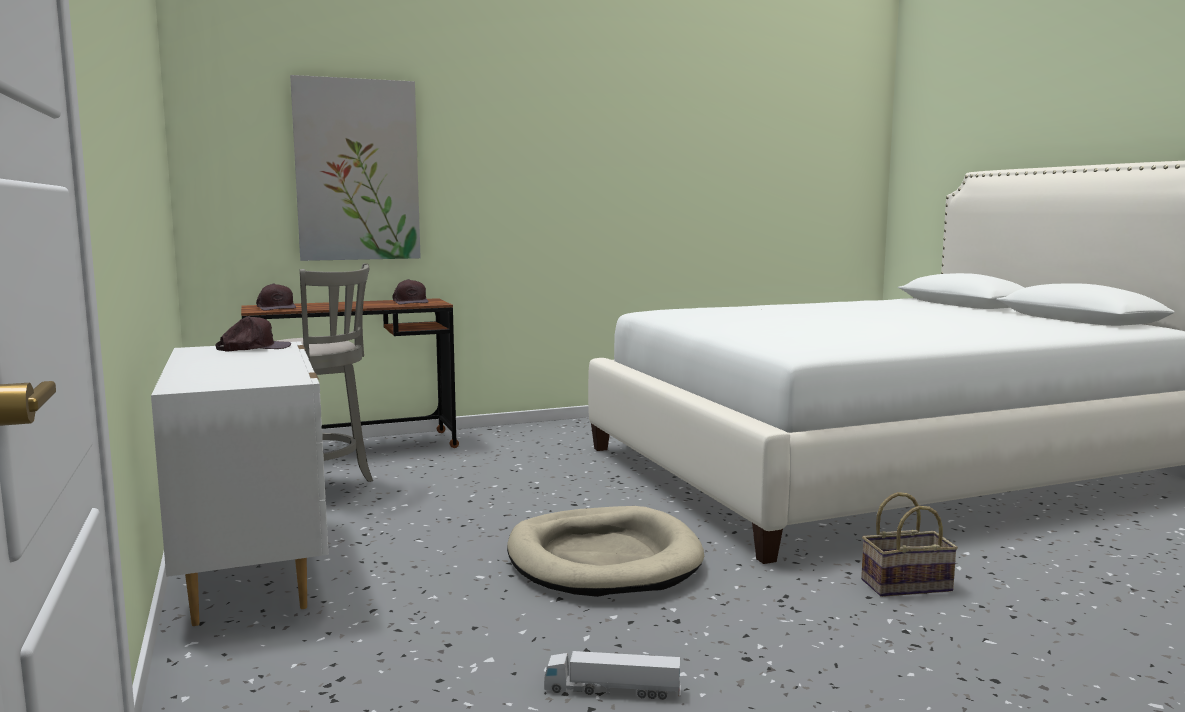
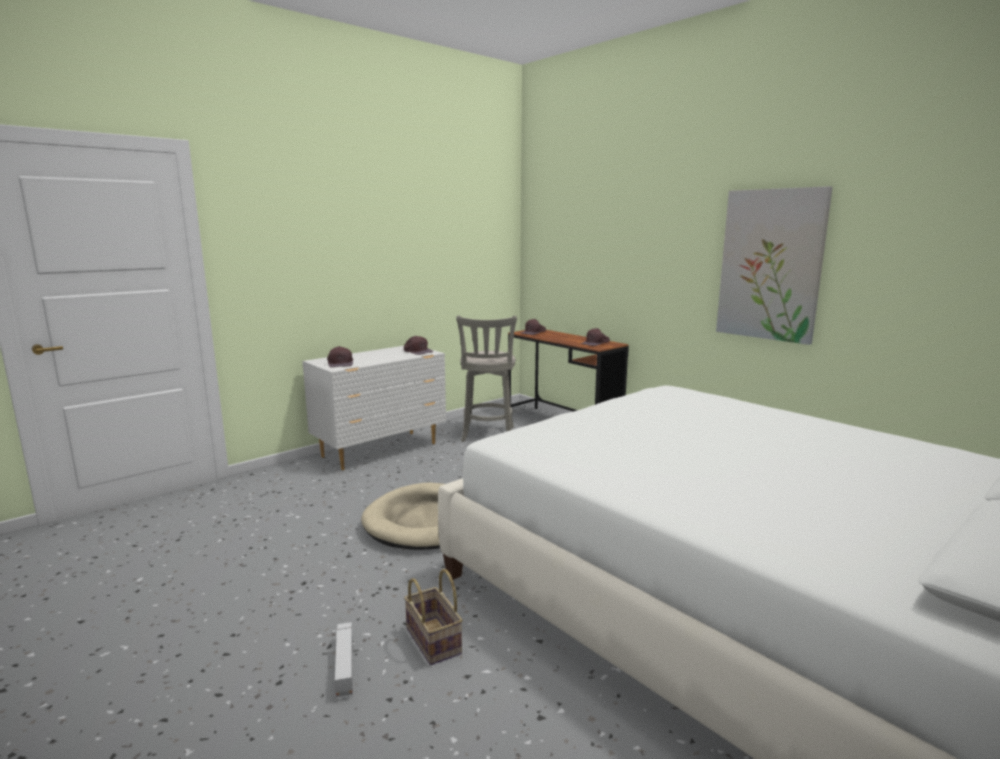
camera: 70 degrees right, 5 degrees up
(254, 377) = (341, 363): none -> brown cap
(357, 170) = (595, 253): picture -> picture (770, 265)
(612, 690) = (267, 550): toy truck -> toy truck (345, 666)

